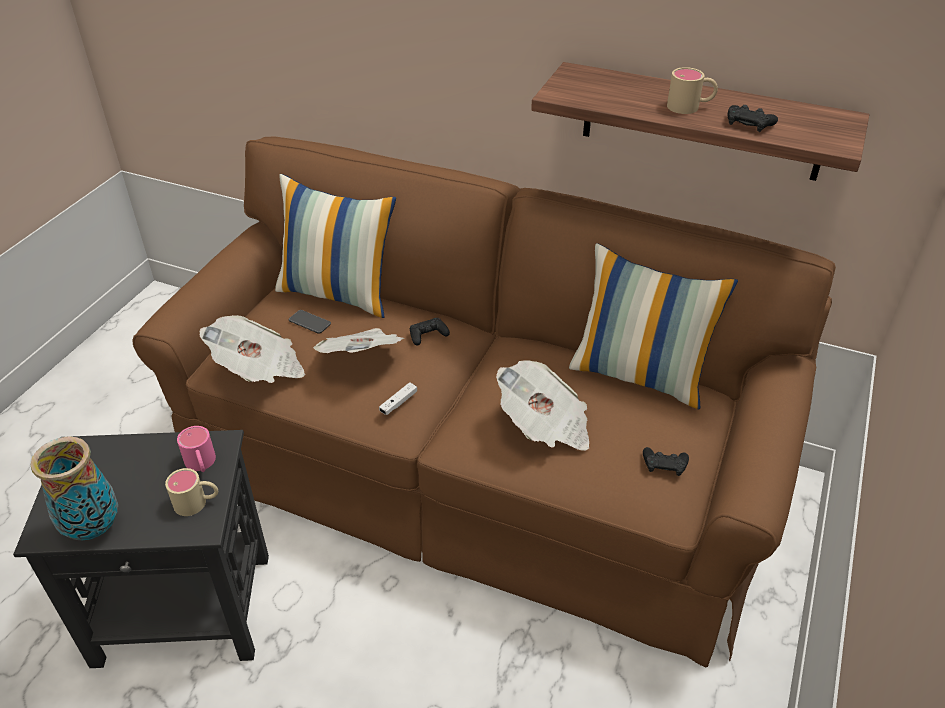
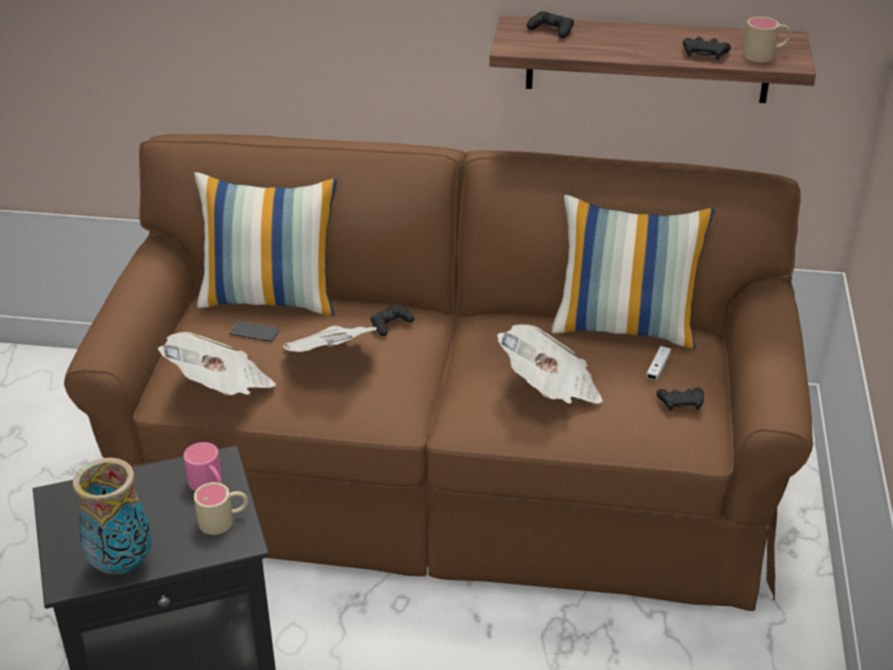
camera: 15 degrees left, 5 degrees down
(398, 403) = (389, 394): white game controller -> white game controller (658, 368)
(604, 82) = (551, 30): none -> black game controller
(690, 107) = (644, 45): beige mug -> beige mug (765, 54)

